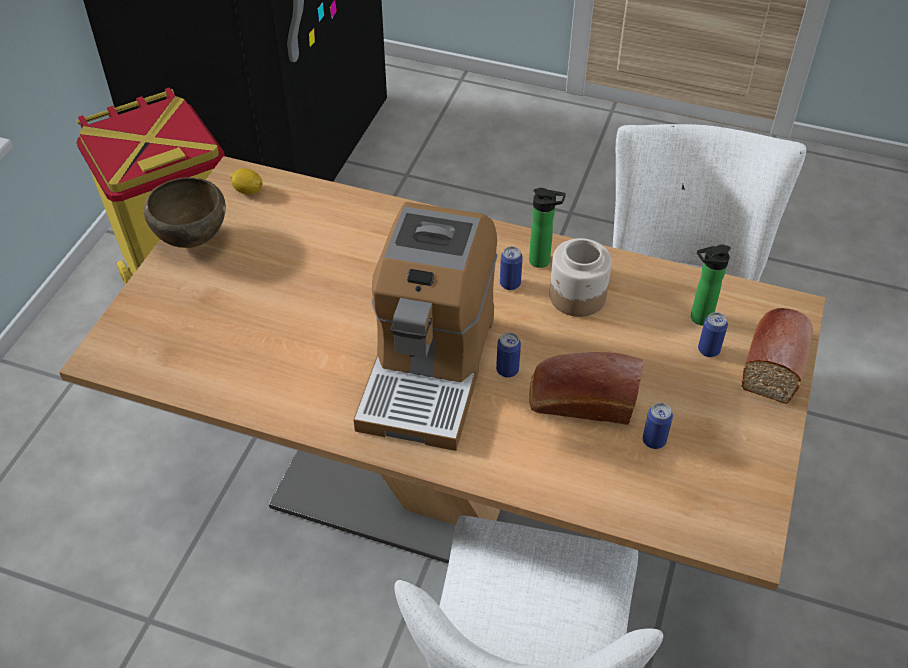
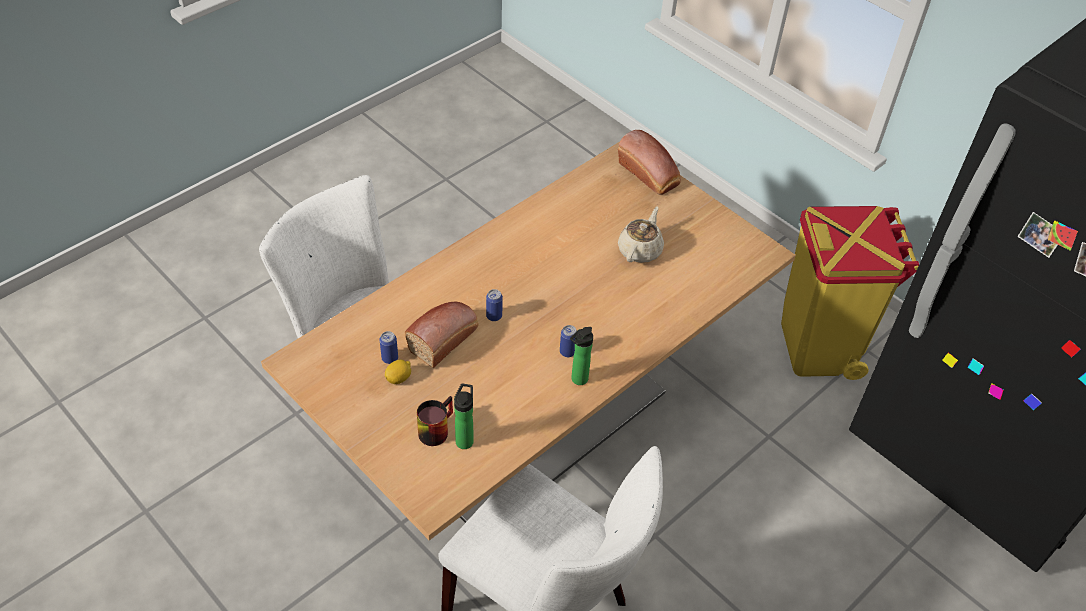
camera: 115 degrees right, 0 degrees up
(191, 240) = (708, 214): brown bowl -> none
(248, 191) = (746, 254): lemon -> lemon (398, 378)
(297, 279) = (640, 250): none -> beige teapot
(428, 369) = (521, 281): coffee machine -> none
(577, 297) = (531, 382): jar -> none
(708, 350) = (434, 428): can -> mug
(774, 362) = (397, 460): bread -> bread (650, 175)

